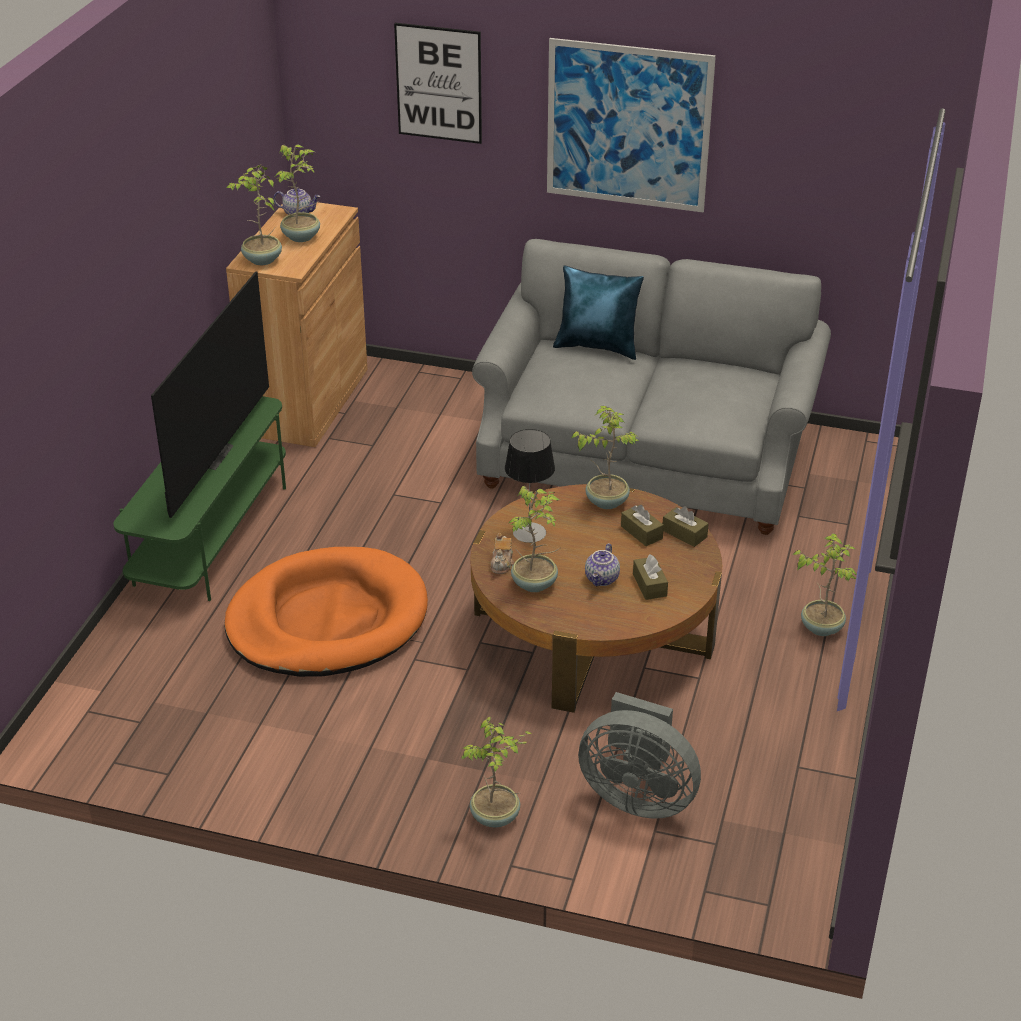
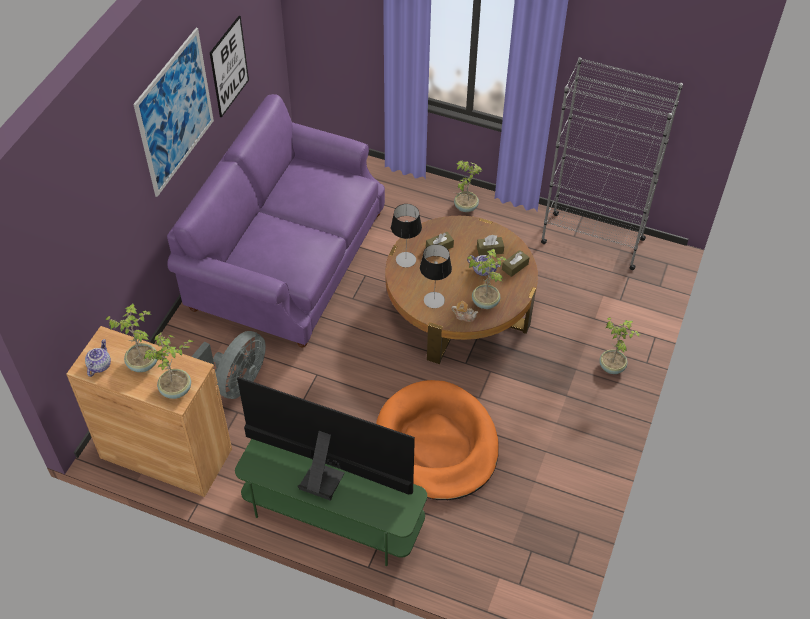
camera: 85 degrees left, 15 degrees up
(439, 83) = (94, 200): picture -> picture (229, 66)
(598, 347) = (245, 236): blue pillow -> none
(606, 501) = (405, 260): potted plant -> table lamp
(637, 796) = (595, 303): grey fan -> grey fan (235, 383)
(646, 458) = (287, 260): grey sofa -> purple sofa
(684, 534) = (442, 228): brown tissue box -> brown tissue box (515, 267)
(795, 792) = (592, 240): none -> grey bookcase

